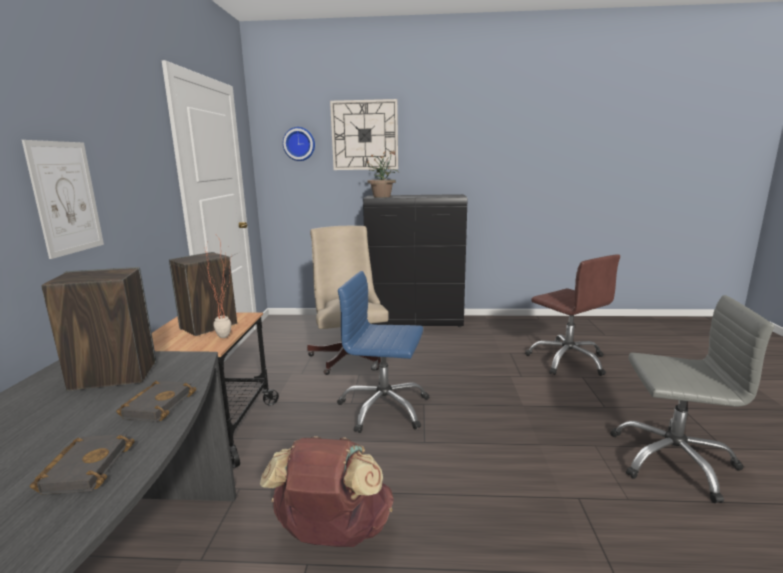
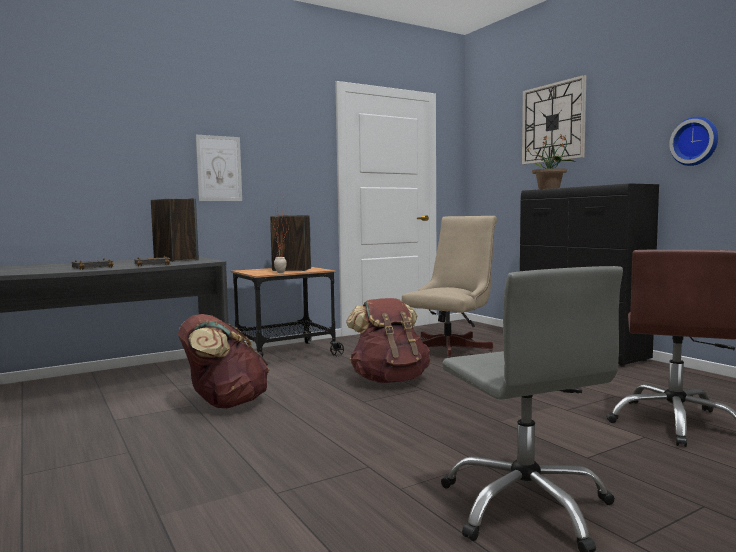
camera: 55 degrees right, 10 degrees down
(299, 144) = (498, 140): wall clock -> wall clock (695, 141)
(384, 408) = (389, 380): blue office chair -> brown backpack

